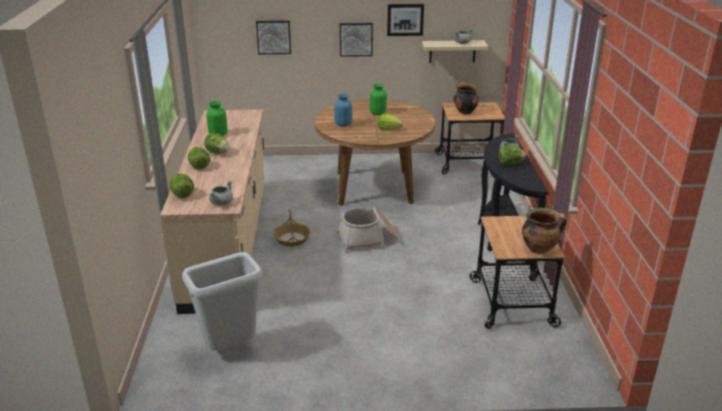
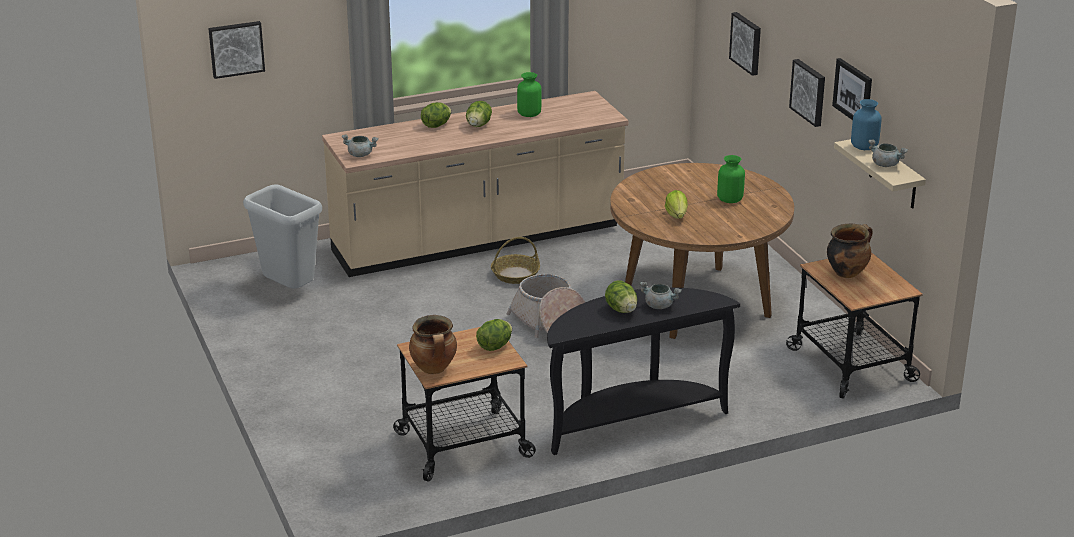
camera: 70 degrees right, 0 degrees up
(101, 164) = (236, 48): none -> picture
(182, 195) = (367, 133): lettuce -> lettuce (495, 346)
(343, 124) = (667, 184): blue vase -> blue vase (864, 146)

